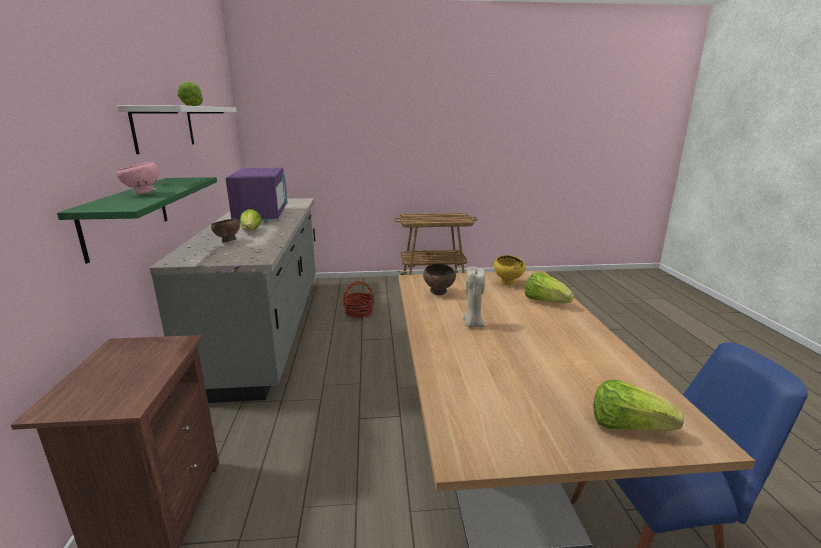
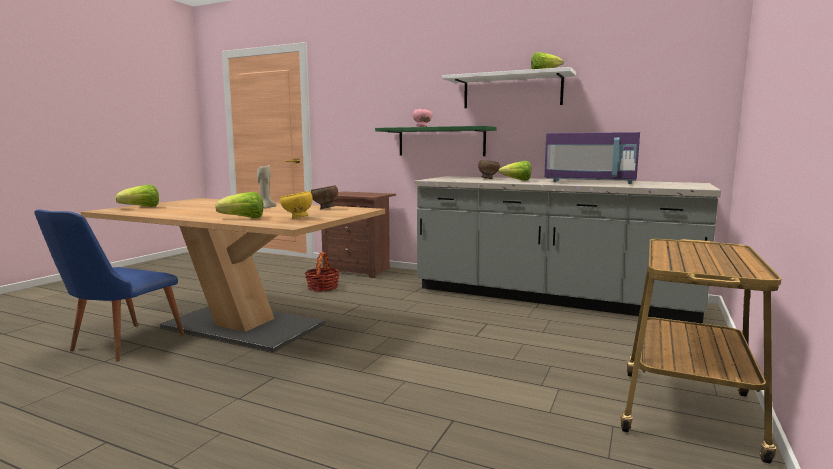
camera: 120 degrees right, 10 degrees down
(359, 312) = (568, 334): basket -> basket (323, 287)

